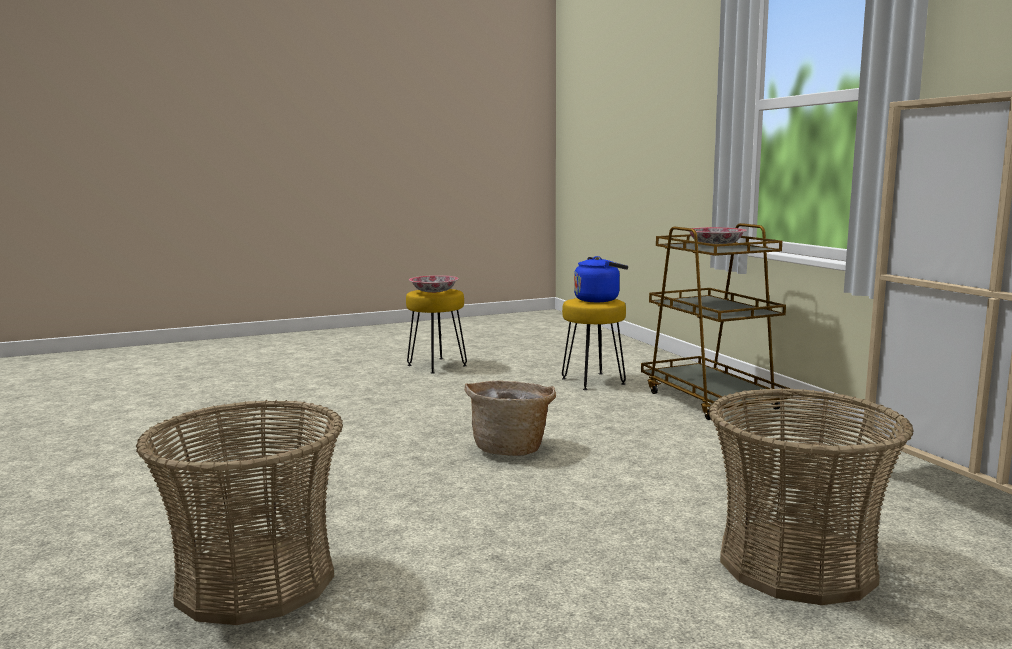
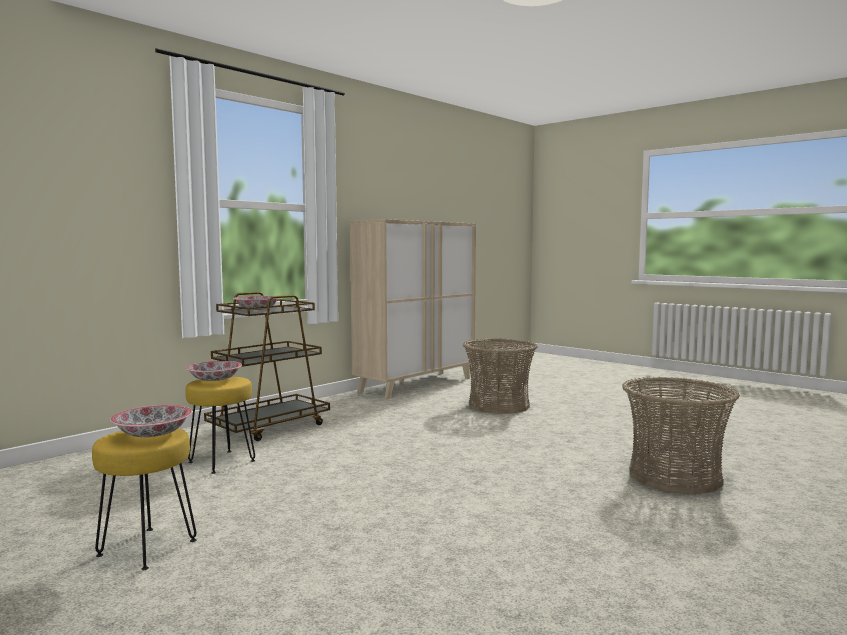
camera: 115 degrees left, 5 degrees down
(511, 448) = (425, 461): basket -> none
(599, 299) = (214, 380): blue kettle -> bowl

